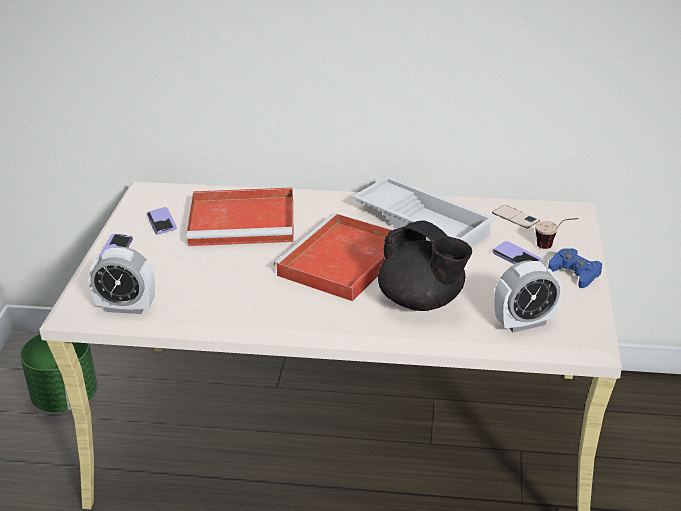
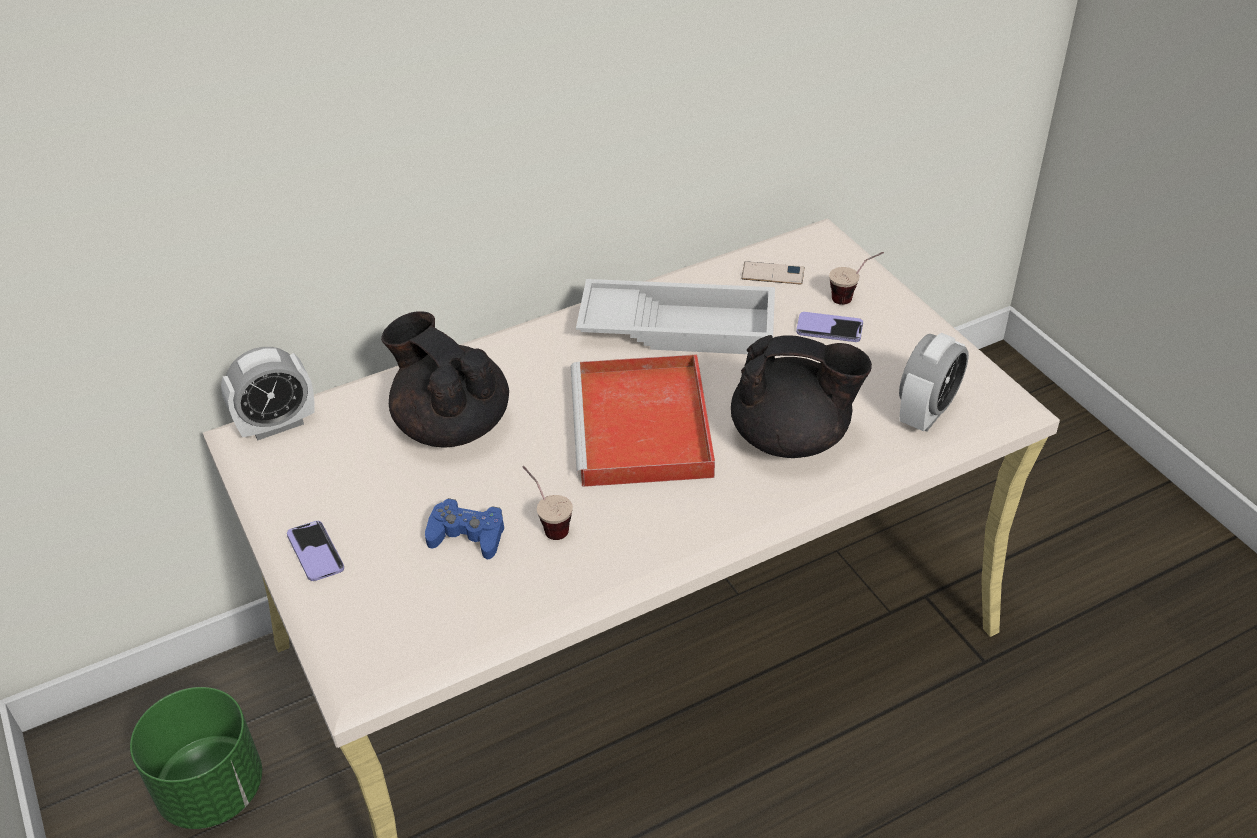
camera: 35 degrees left, 10 degrees up
(126, 307) = (435, 635): alarm clock -> alarm clock (277, 425)
(161, 222) = (334, 478): phone -> none
(237, 284) = (547, 524): none -> cup
(244, 221) = (451, 424): red tray -> black teapot
(575, 273) = (909, 322): blue game controller -> blue game controller (467, 535)

